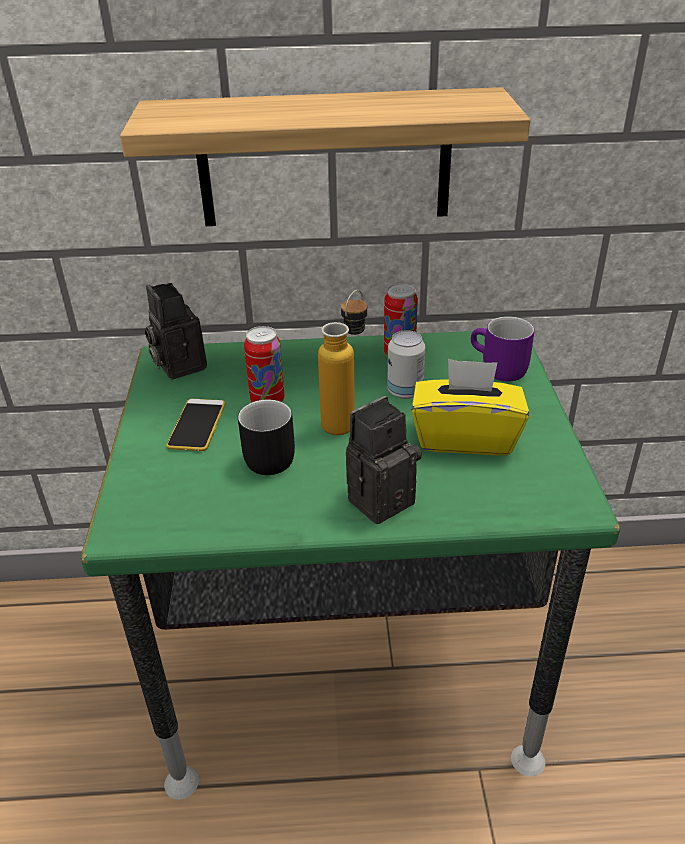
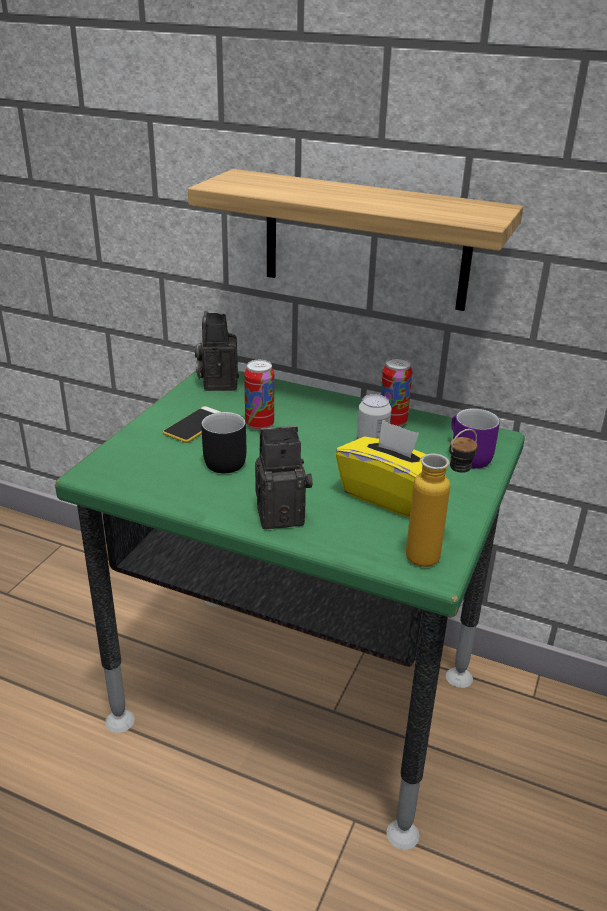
camera: 25 degrees right, 5 degrees down
(346, 419) = (306, 454): bottle -> bottle (434, 553)

